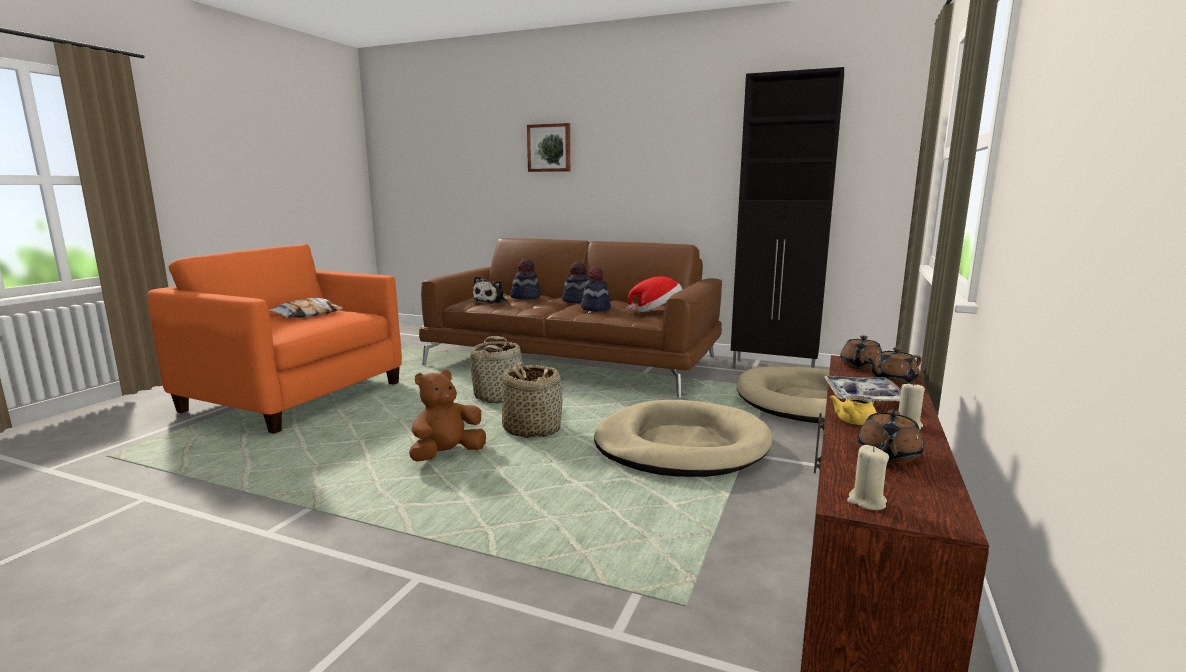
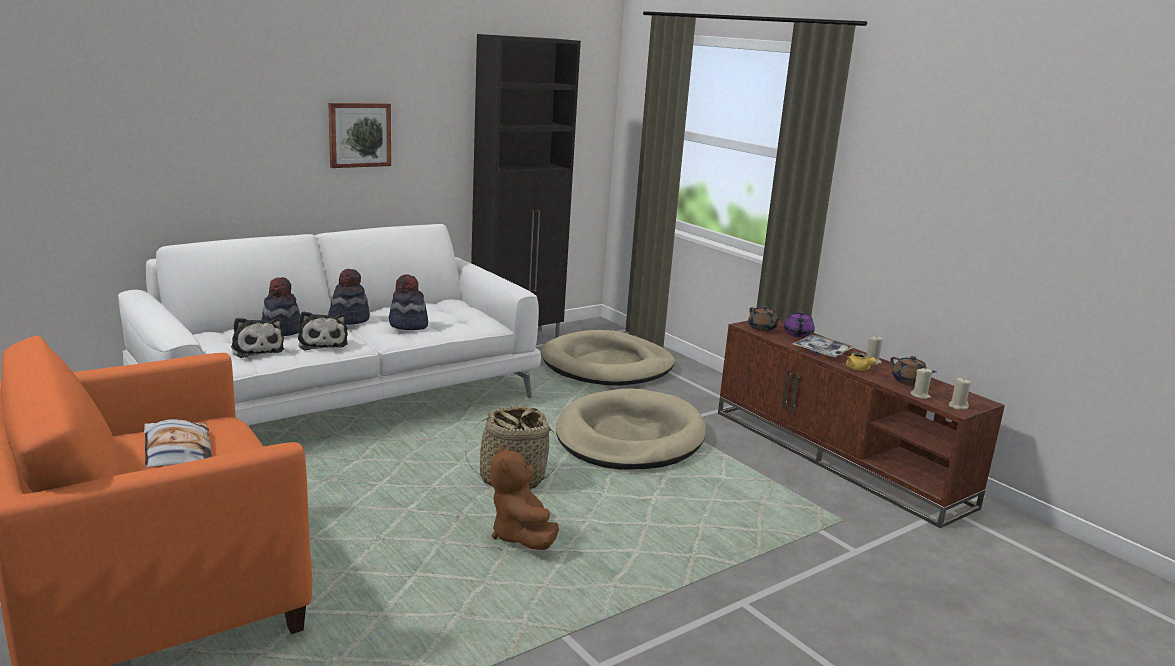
camera: 60 degrees left, 5 degrees up
(499, 396) = (391, 467): basket -> none
(526, 306) = (322, 343): none -> plush toy
(549, 148) = (210, 99): picture -> picture (359, 134)
(574, 361) = (342, 398): brown sofa -> white sofa
(657, 311) = (468, 312): hat -> none
(845, 469) = (920, 395): none -> beige candle
(892, 380) = (798, 334): brown teapot -> purple teapot

